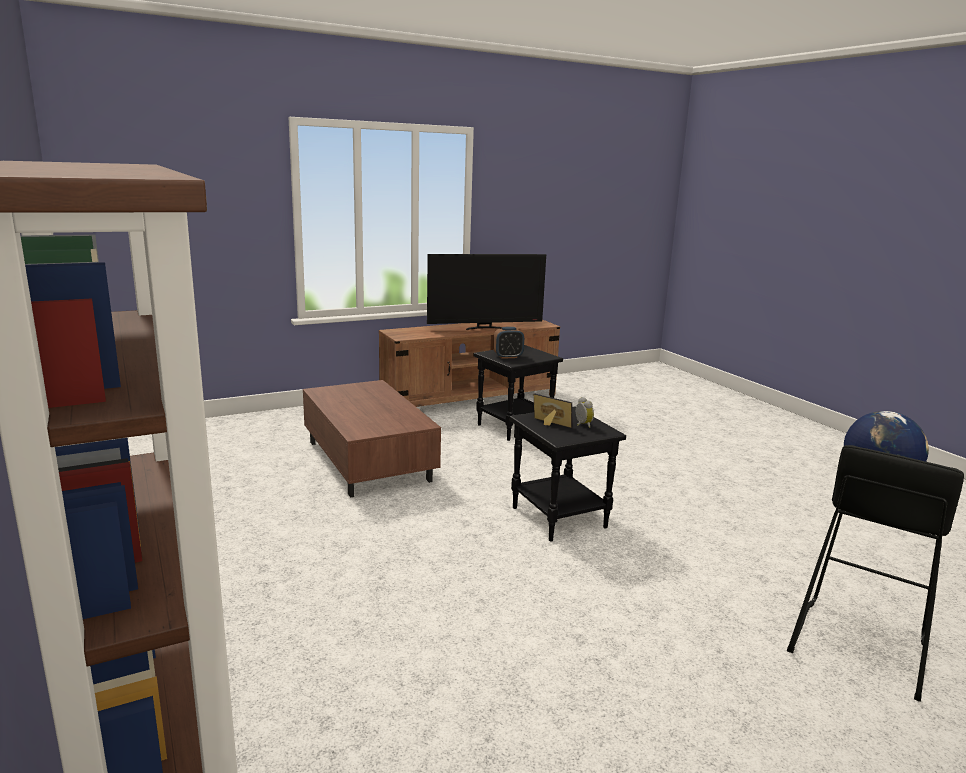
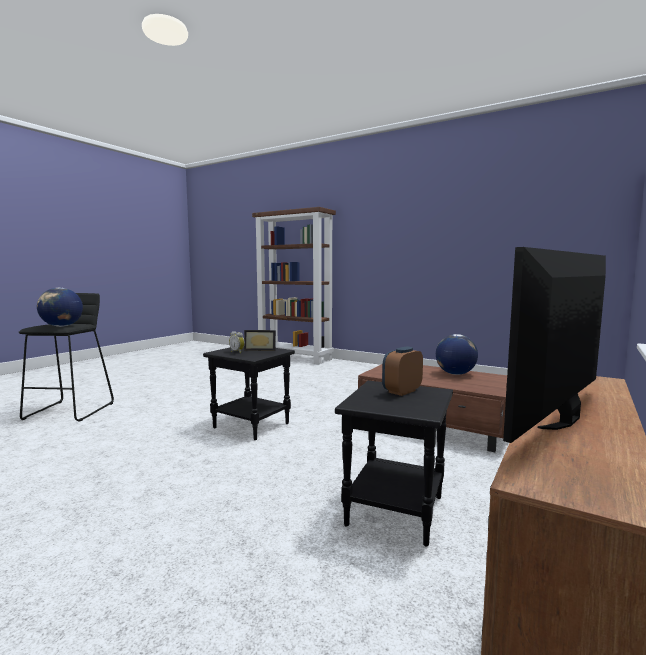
camera: 150 degrees right, 10 degrees down
(345, 404) = (455, 374): none -> globe

